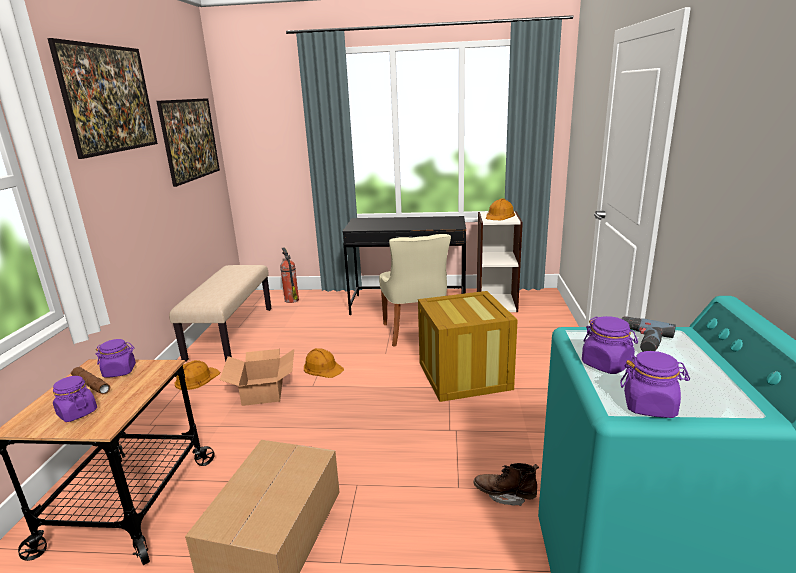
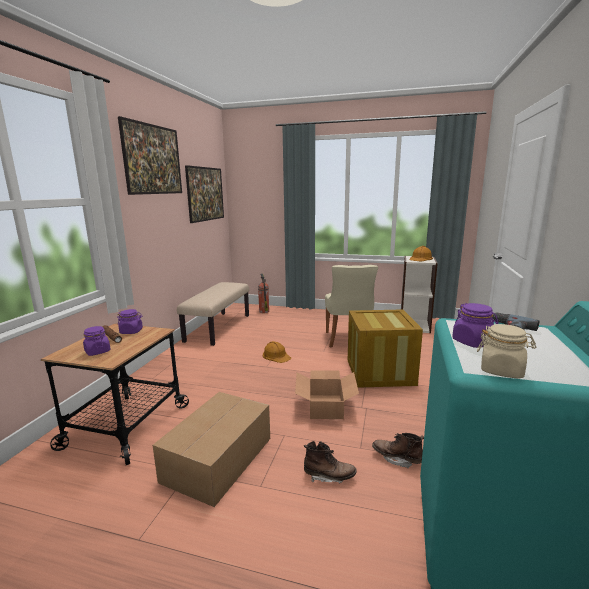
camera: 10 degrees right, 5 degrees down
(196, 378) = (189, 353): orange hard hat -> none
(264, 390) = (232, 365): cardboard box -> cardboard box (326, 406)
(408, 304) = (347, 321): black desk -> none
(426, 534) = (329, 476): none -> brown boot
(649, 406) = (501, 370): purple jar -> beige jar

